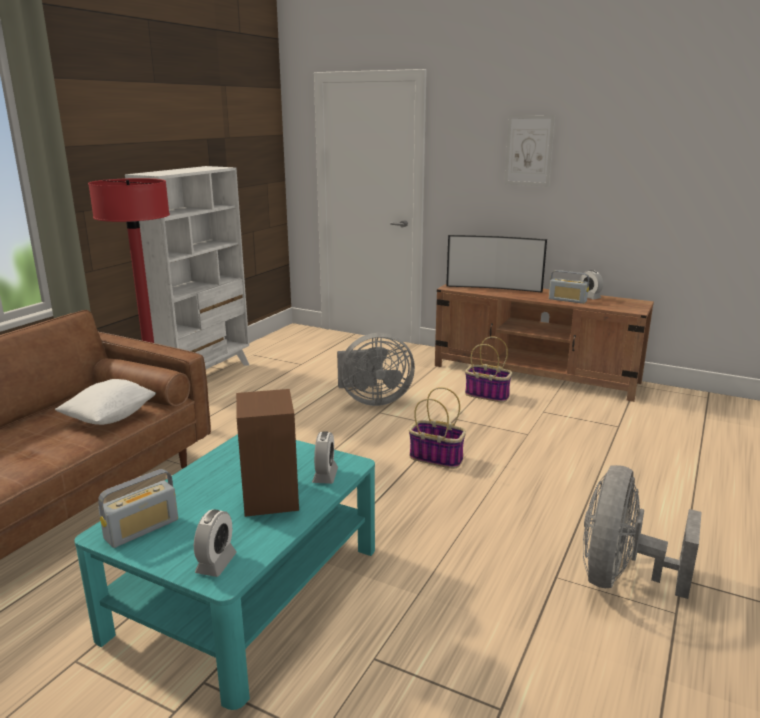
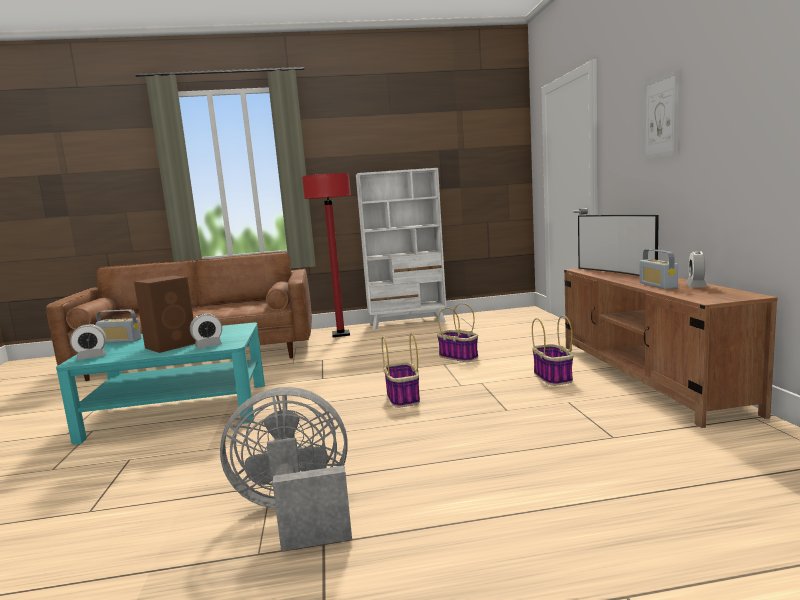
camera: 55 degrees right, 10 degrees down
(110, 418) = (243, 309): white pillow -> none
(372, 400) = (459, 357): grey fan -> basket

